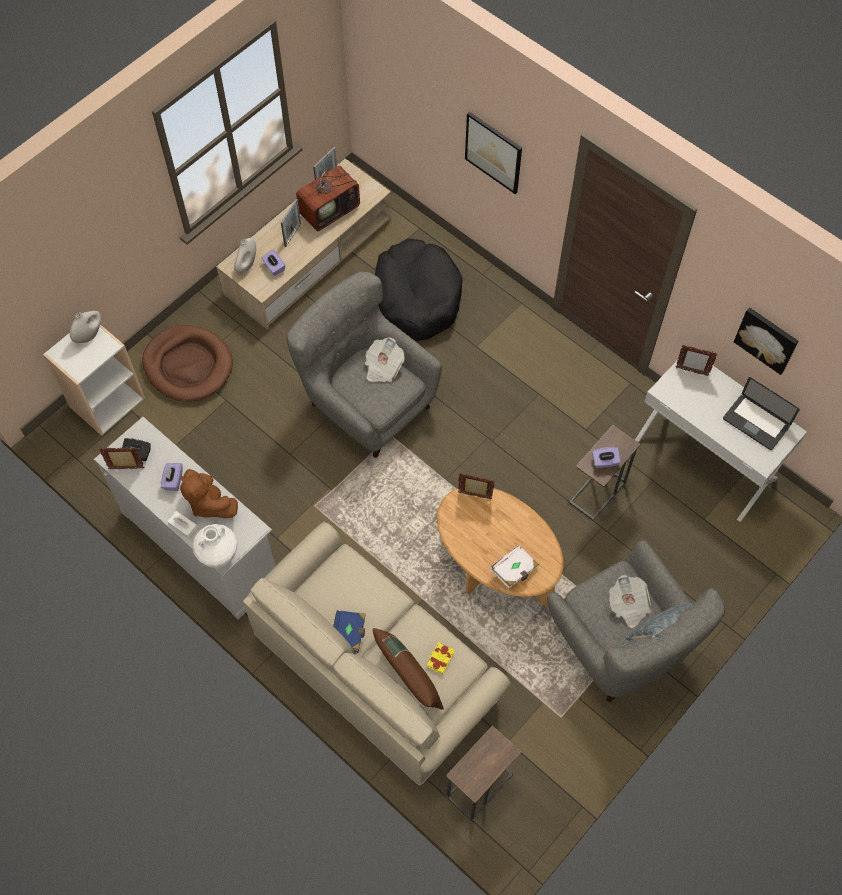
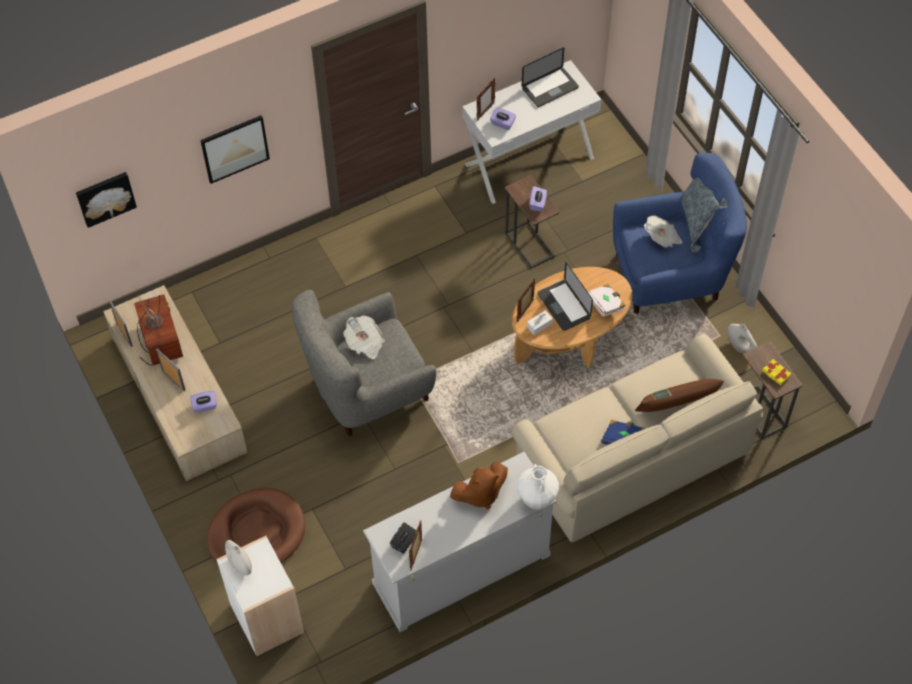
camera: 70 degrees left, 5 degrees down
(173, 480) = (444, 518): purple tissue box -> purple tissue box (502, 124)
(183, 527) = (497, 521): white tissue box -> white tissue box (539, 325)
(247, 265) = (190, 429): white vase -> white vase (740, 347)
(417, 297) = (270, 317): black dog bed -> none
(440, 659) = (668, 379): yellow book -> yellow book (776, 373)
(496, 530) = (564, 306): none -> laptop
(619, 644) = (671, 275): grey armchair -> blue armchair
(767, 339) = (513, 31): picture -> picture (105, 198)

